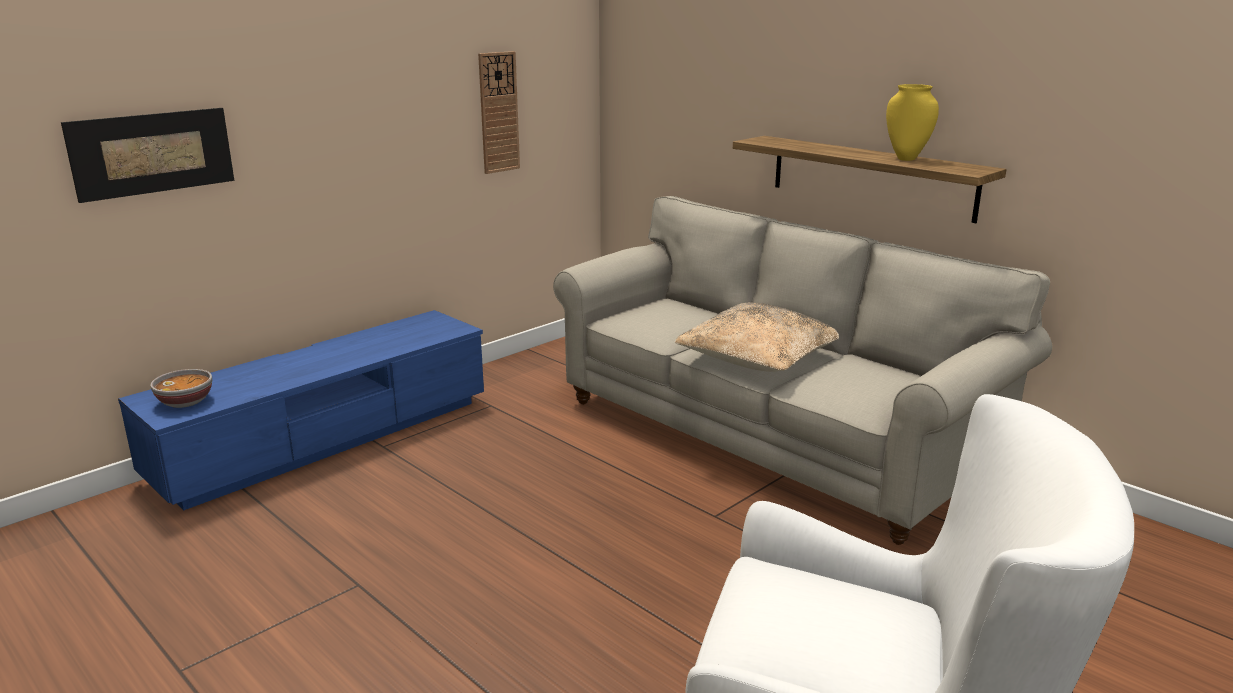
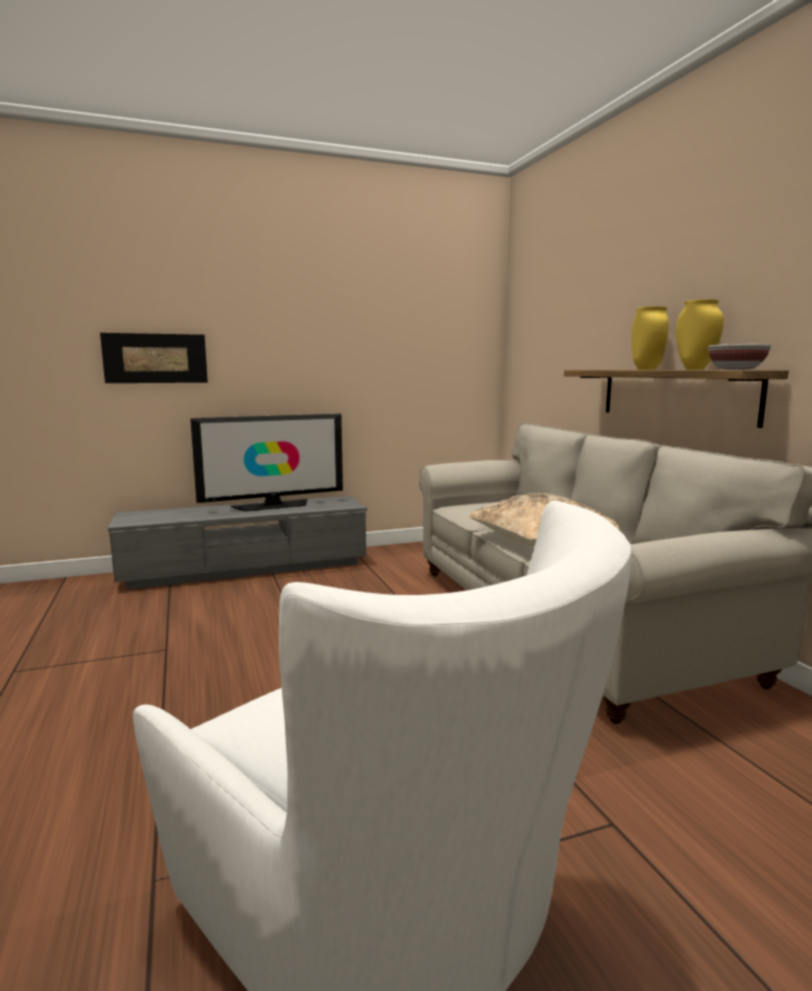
camera: 25 degrees right, 10 degrees down
(186, 402) = (144, 518): bowl -> bowl (737, 369)
(327, 439) = (247, 568): blue tv stand -> grey tv stand
(350, 346) = (273, 505): none -> television
(498, 112) = (414, 360): wall clock -> none
(841, 149) = (645, 369): none -> yellow vase

